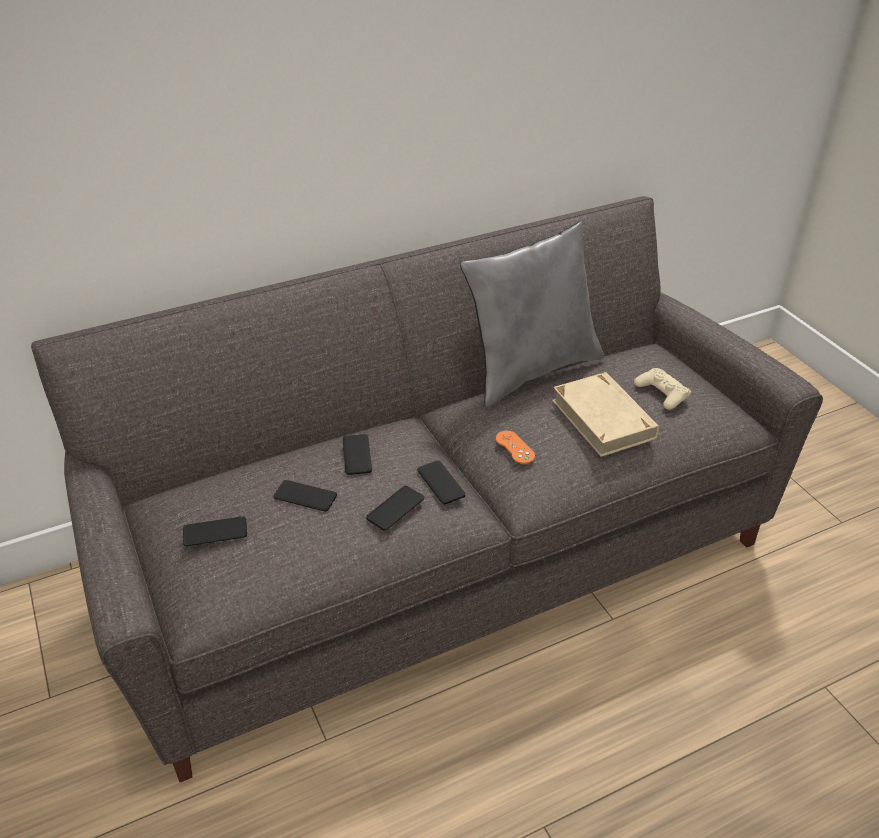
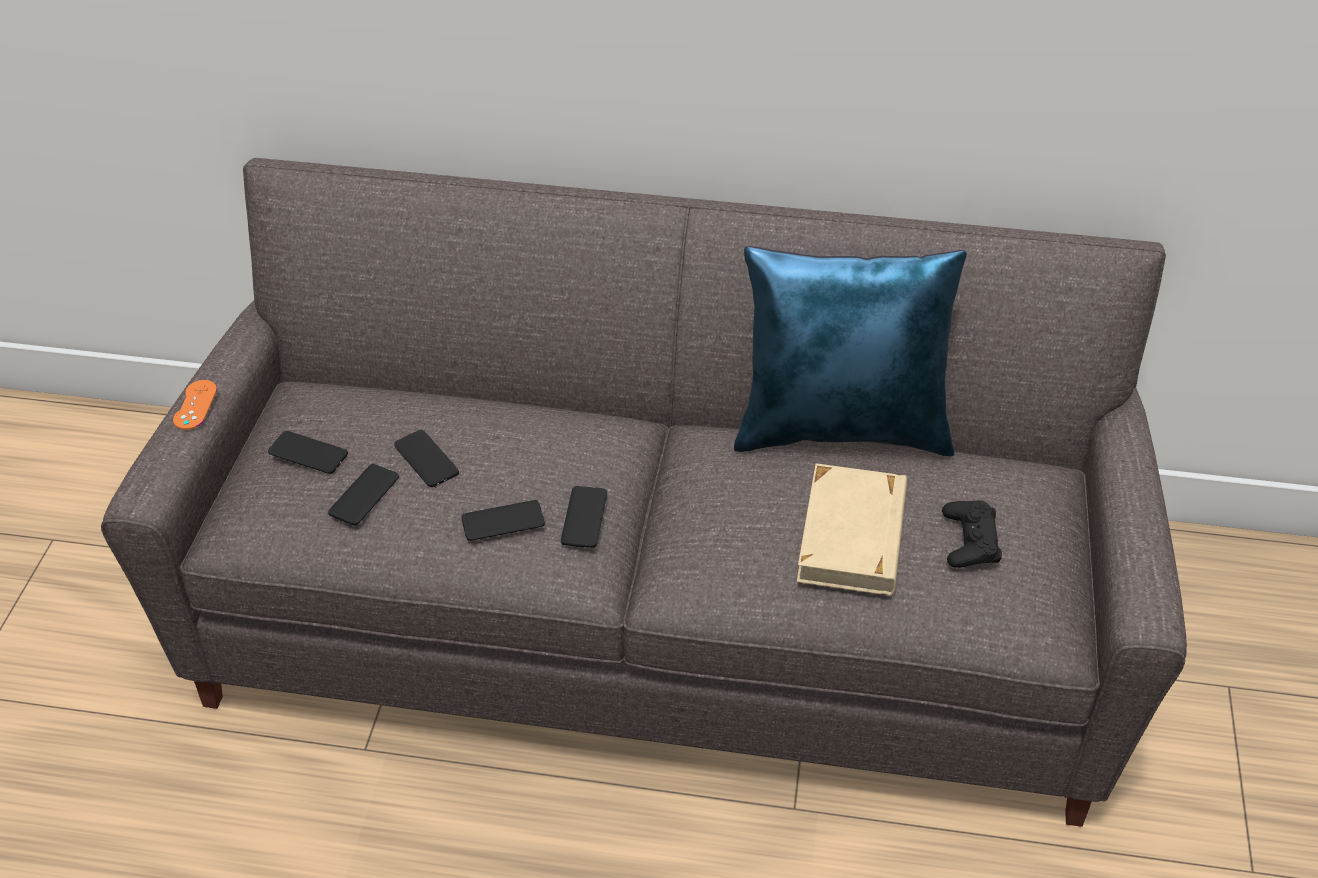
camera: 35 degrees right, 5 degrees up
(357, 455) = (523, 438): phone -> phone (364, 495)
(515, 447) = (710, 518): orange game controller -> orange game controller (195, 405)
(531, 369) = (842, 428): grey pillow -> blue pillow
(662, 393) = (970, 540): beige game controller -> black game controller

